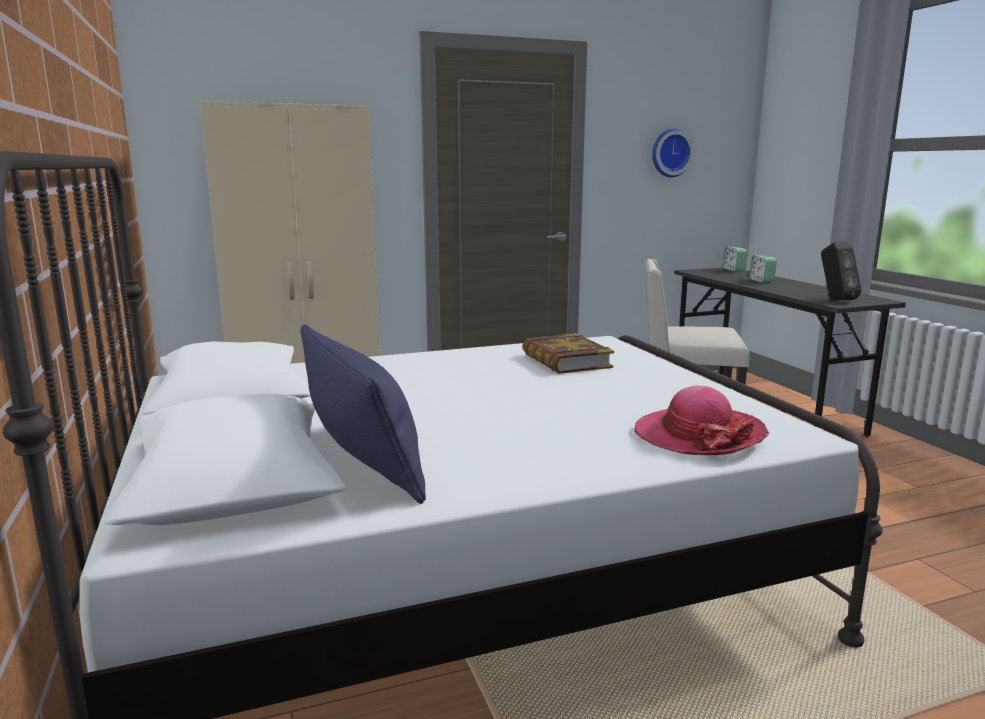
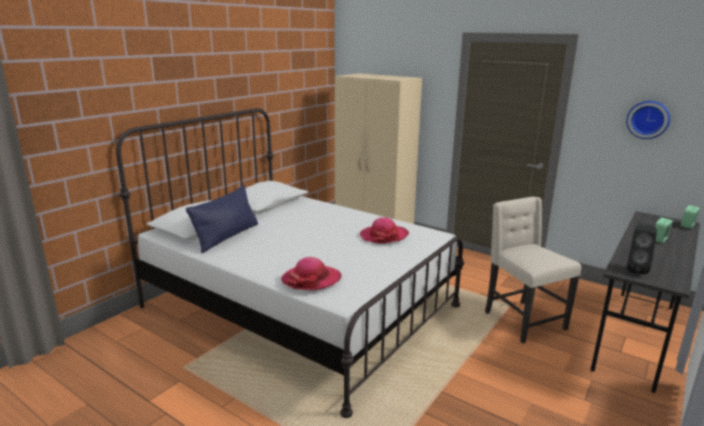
camera: 55 degrees right, 5 degrees up
(565, 361) = (384, 236): book -> hat

